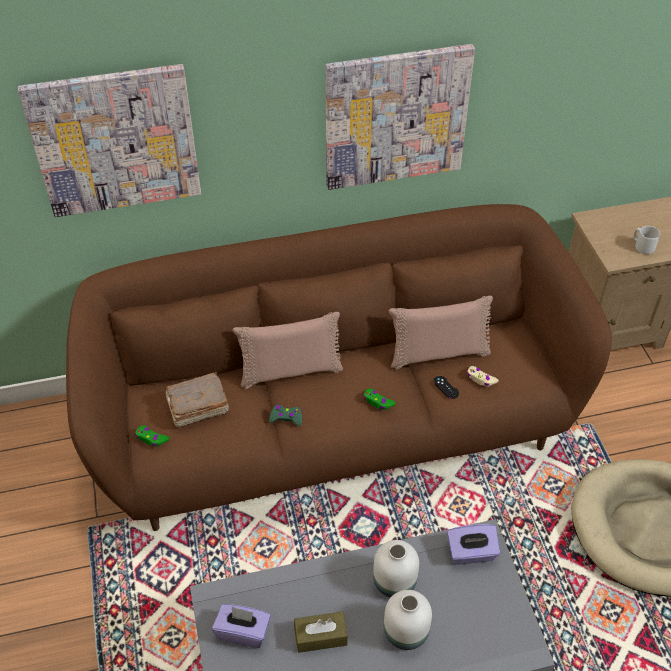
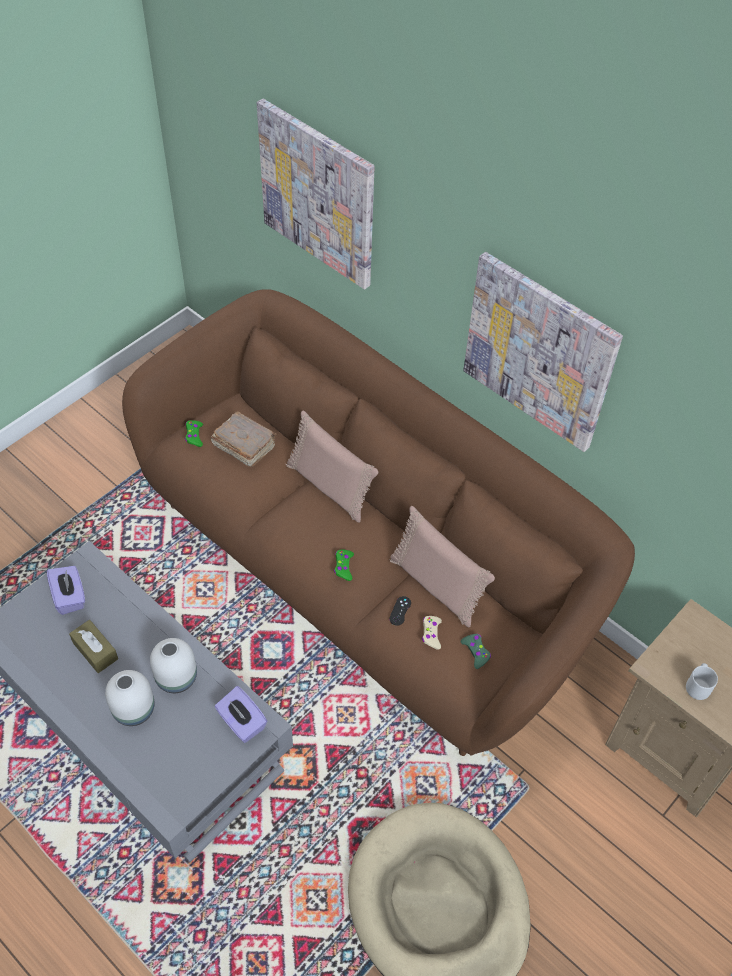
camera: 55 degrees right, 5 degrees up
(286, 418) = (278, 511): green game controller -> green game controller (476, 652)

